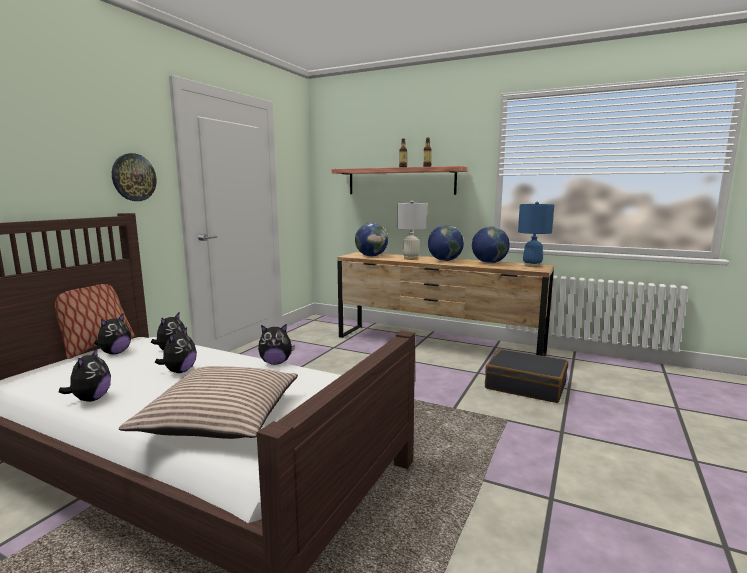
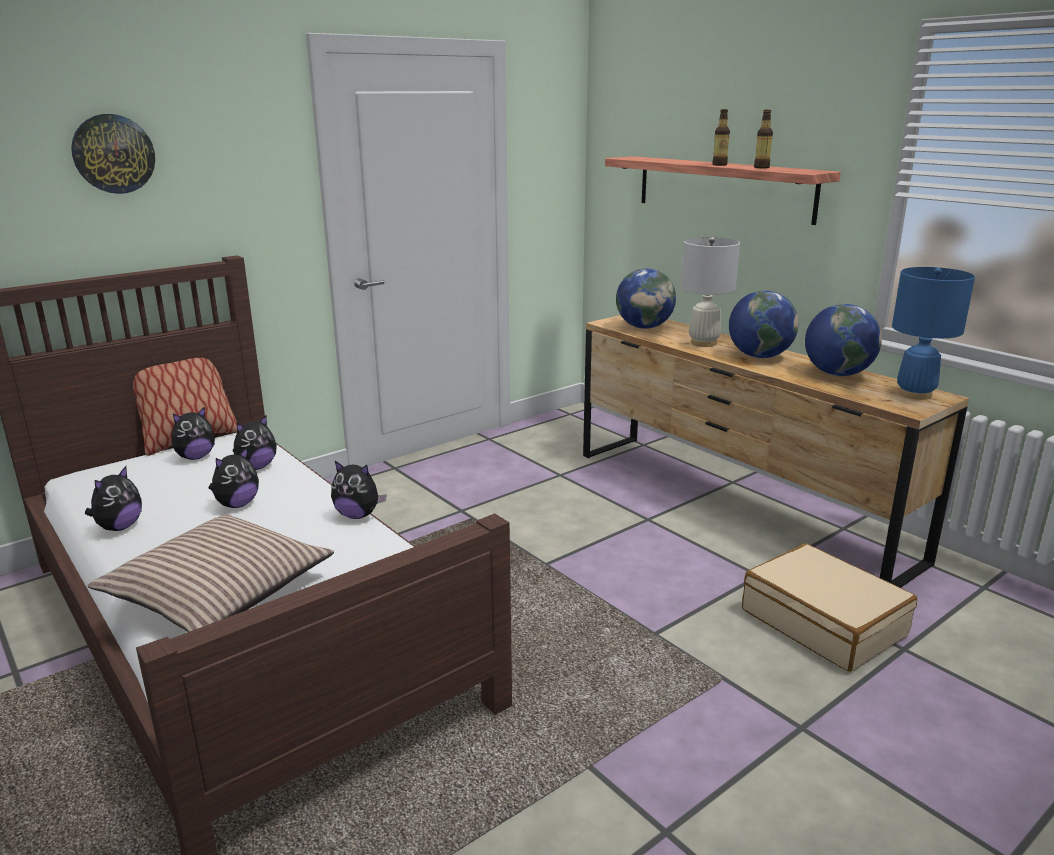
camera: 25 degrees right, 10 degrees up
(133, 177) = (247, 202): wall clock -> wall clock (113, 154)
(525, 386) = (823, 622): black suitcase -> beige suitcase

